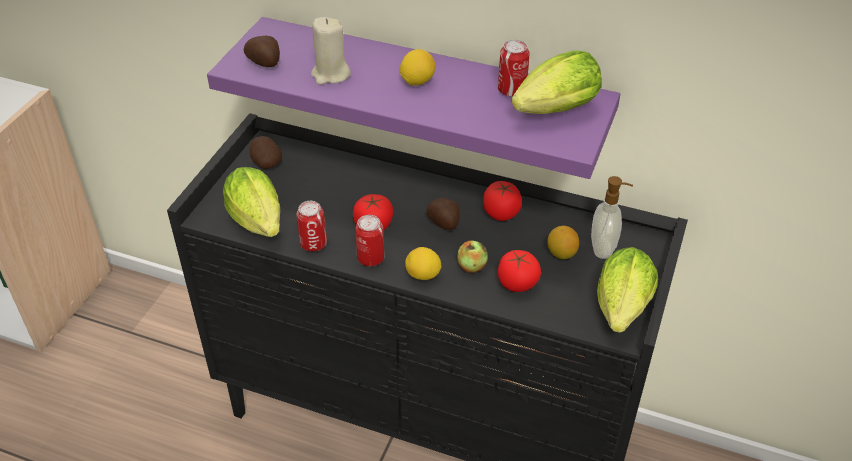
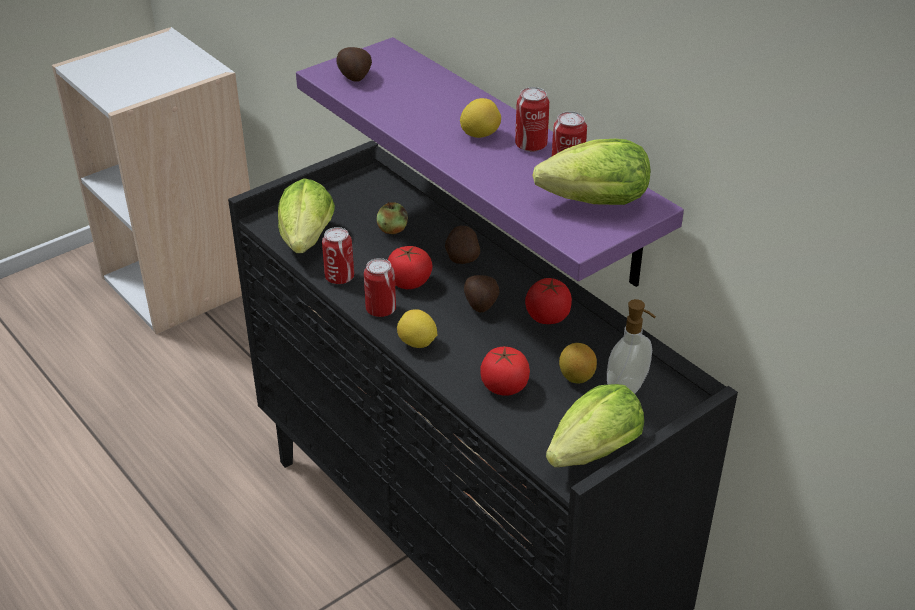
camera: 30 degrees right, 5 degrees down
(265, 162) = (358, 191): potato -> potato (462, 257)
(330, 74) = (404, 104): beige candle -> none
(464, 78) = (531, 145): none -> can
(471, 266) = (472, 353): apple -> apple (392, 230)

